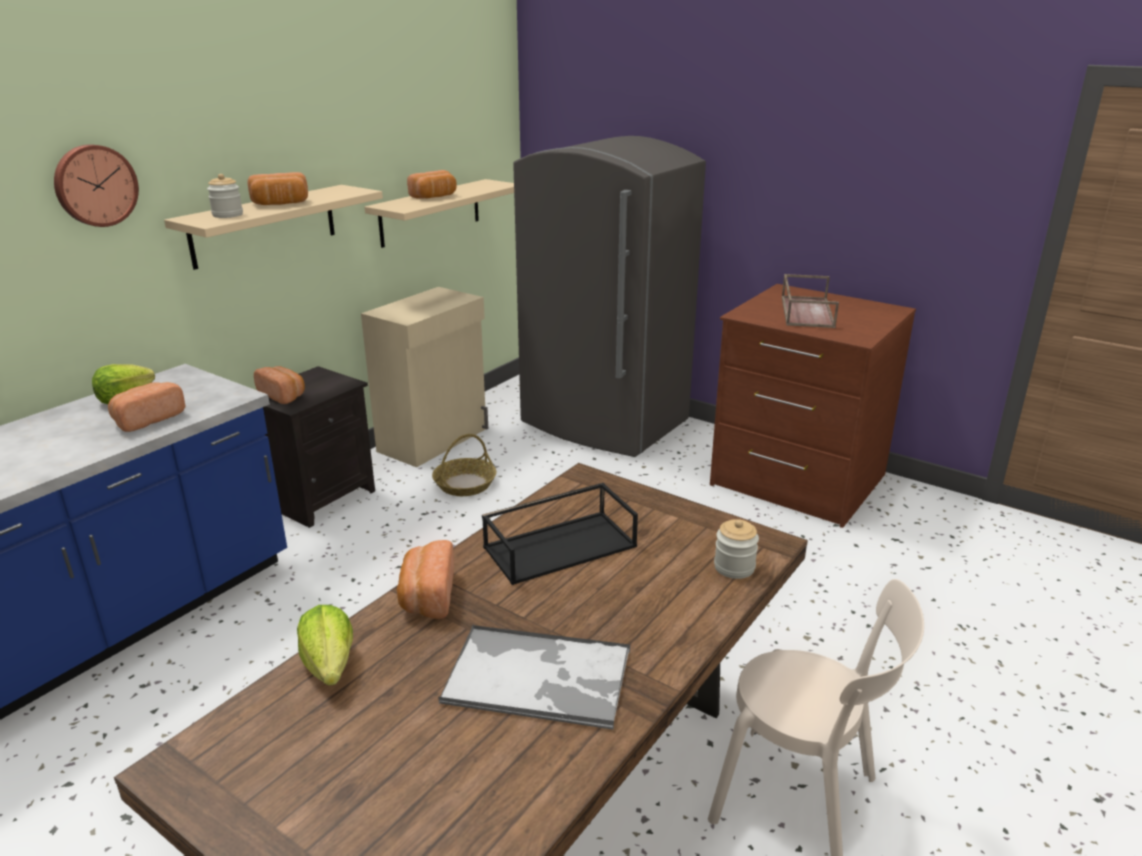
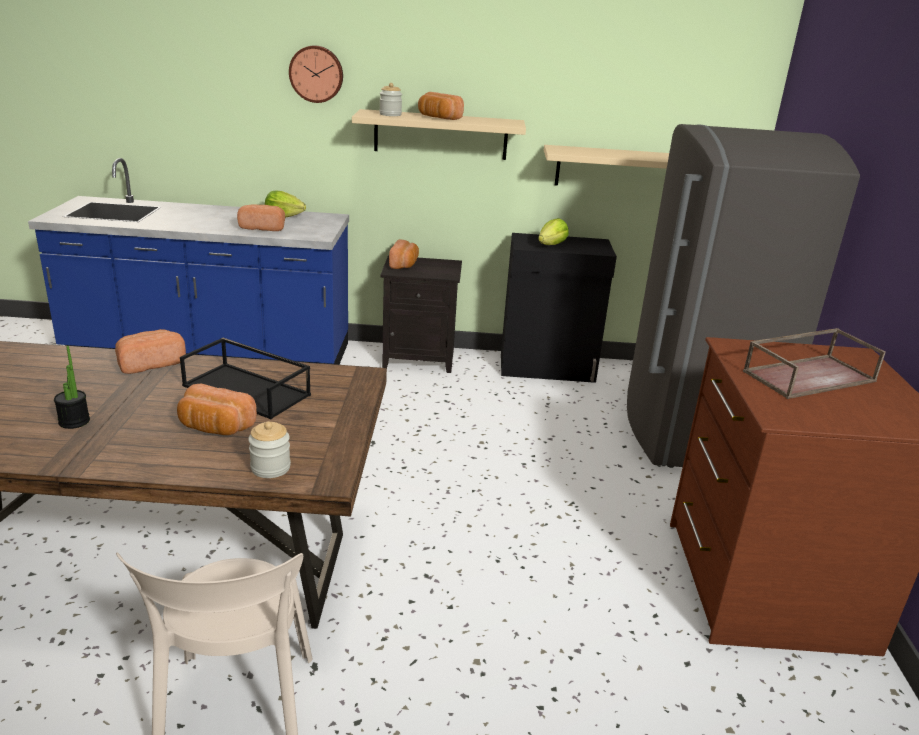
camera: 55 degrees right, 0 degrees up
(329, 665) = (60, 357): lettuce -> lettuce (551, 245)
(434, 440) = (548, 368): beige cabinet -> black cabinet
(435, 197) = (611, 153): bread -> bread (215, 428)
(465, 484) = (504, 402): basket -> none
(539, 677) = (74, 421): tray -> potted plant

